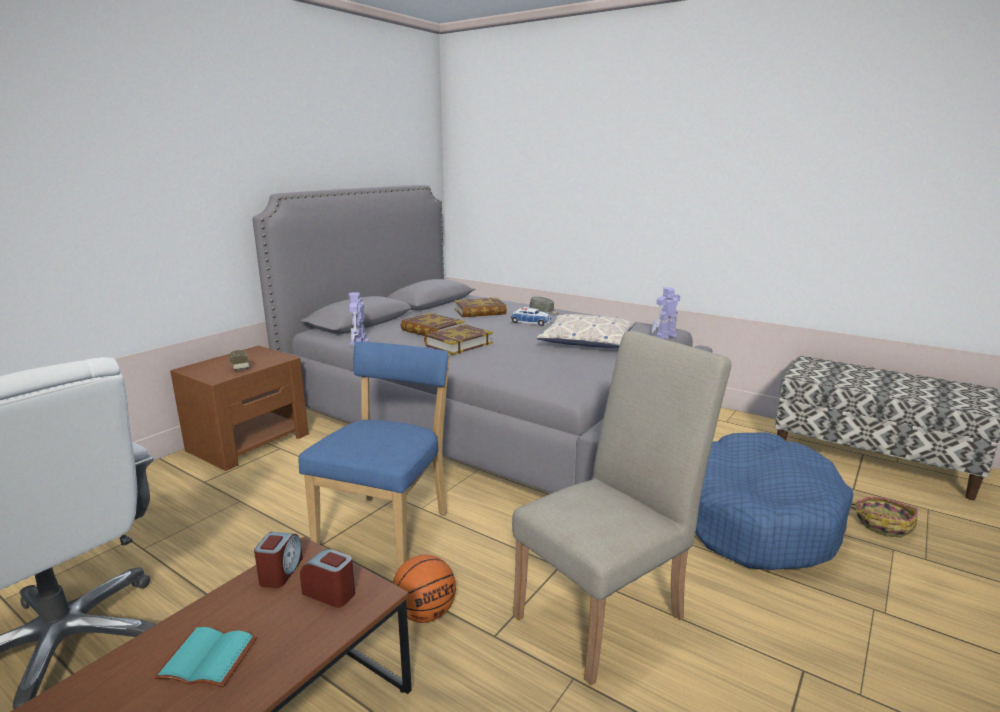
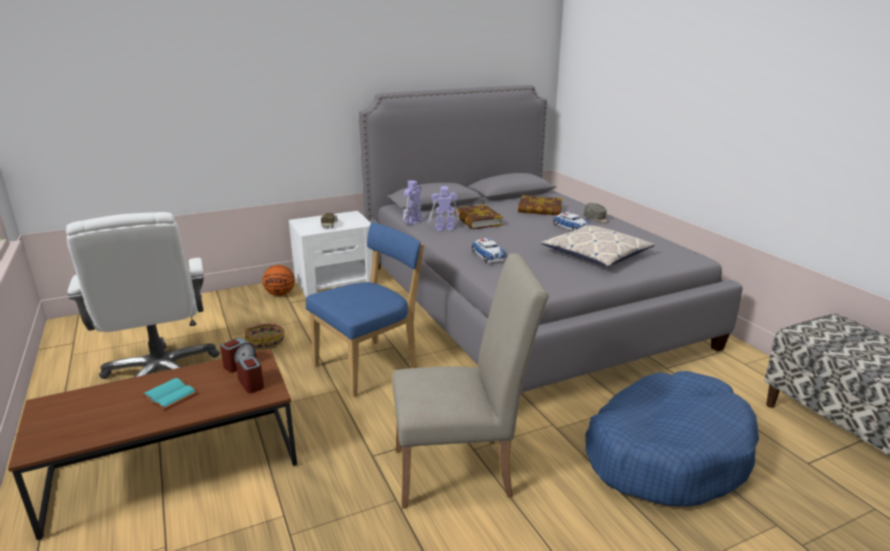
camera: 30 degrees right, 5 degrees up
(249, 442) = (336, 282): brown nightstand -> white nightstand
(425, 614) = (344, 427): basketball -> basketball (280, 294)
(458, 344) = (482, 236): book -> none
(490, 360) = (488, 255): none -> toy car
(665, 336) = (680, 263): toy robot -> toy robot (444, 228)
(883, 524) = (797, 502): basket -> basket (266, 342)

